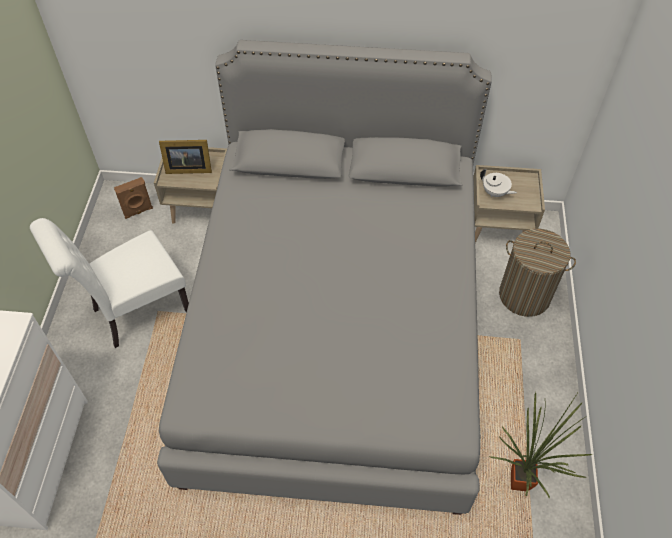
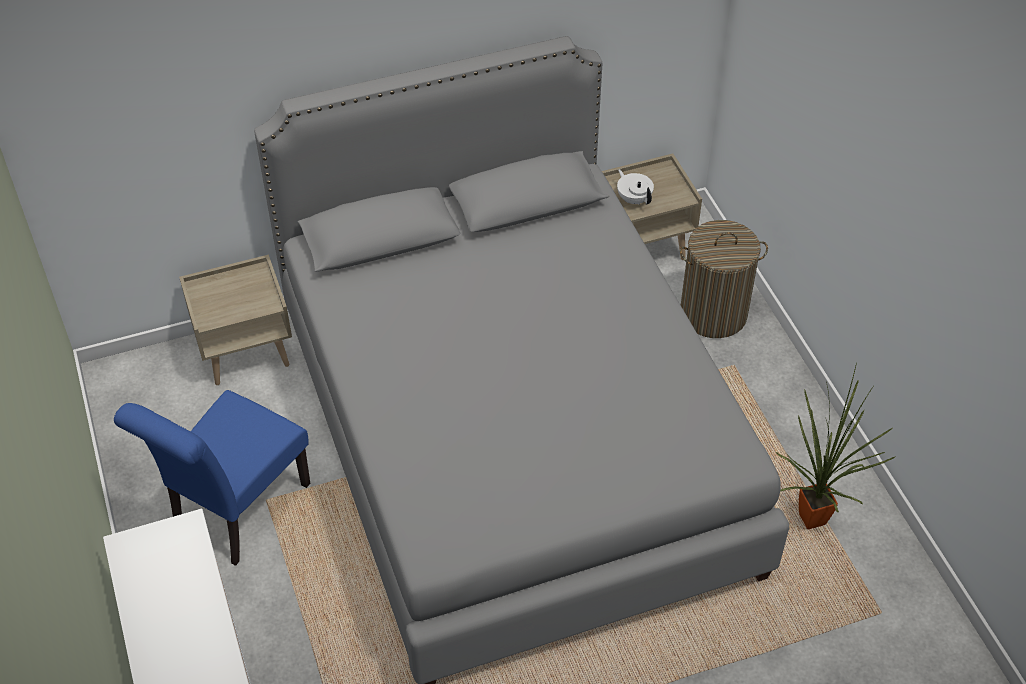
camera: 25 degrees left, 5 degrees down
(135, 312) = (235, 513): white chair -> blue chair
(138, 212) = (158, 387): brown speaker -> none
(187, 168) = (227, 297): picture frame -> none
(495, 193) = (634, 199): white teapot -> white teapot turned 135 degrees counterclockwise

